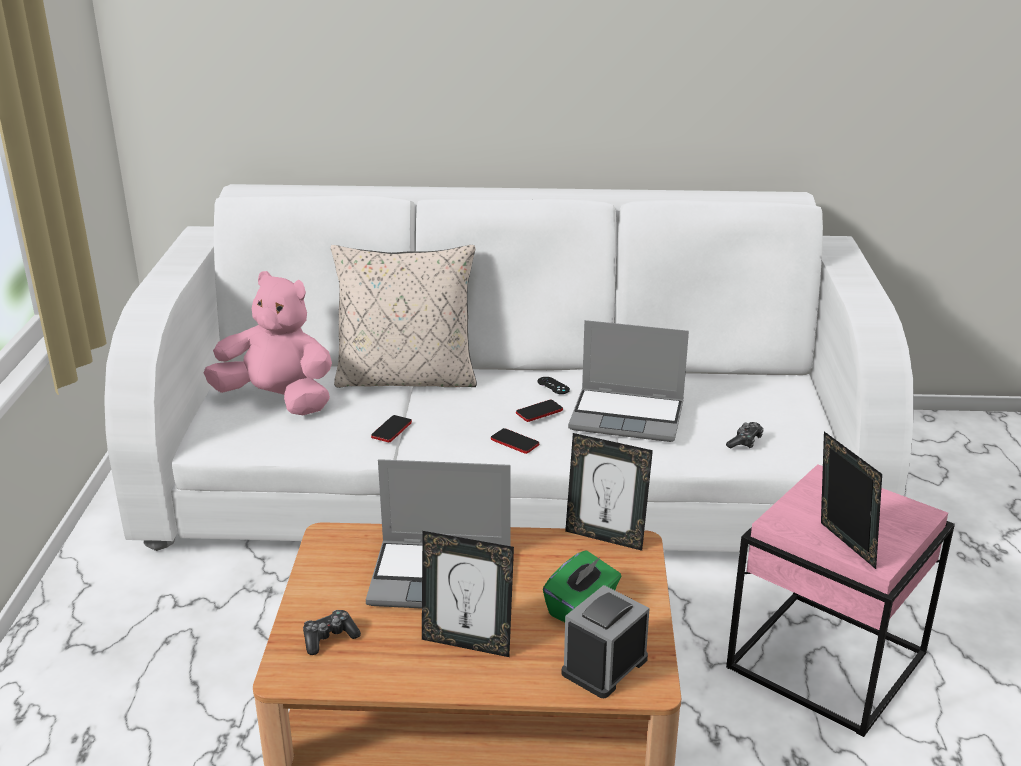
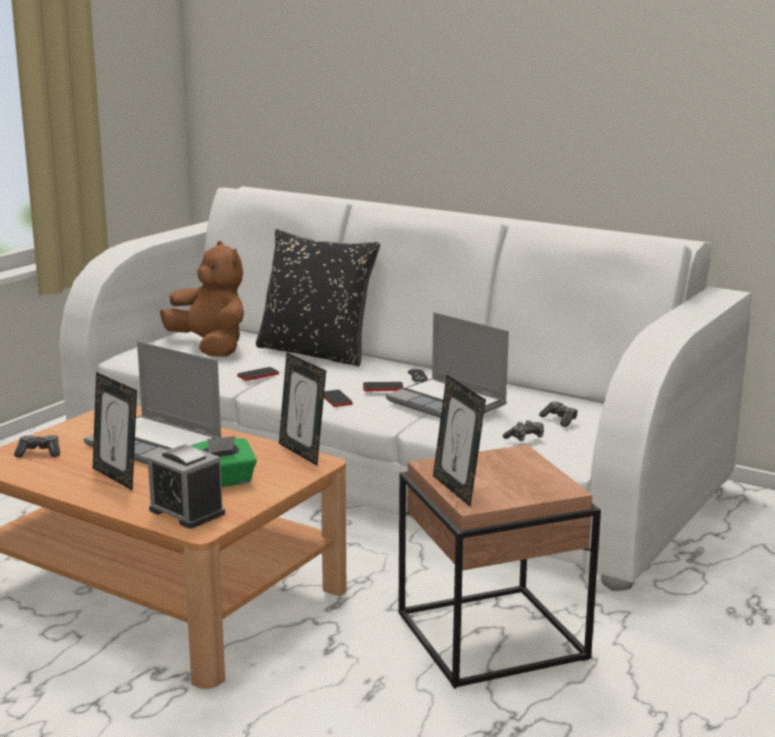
camera: 30 degrees right, 10 degrees down
(278, 400) = (210, 348): pink plush toy -> brown plush toy
(407, 378) = (315, 353): beige pillow -> black pillow
(604, 666) = (187, 511): alarm clock -> alarm clock turned 120 degrees counterclockwise
(739, 407) = (559, 420): none -> game controller
(829, 661) = (493, 637): pink side table -> brown side table
(841, 547) = (457, 489): picture frame -> picture frame turned 150 degrees clockwise

